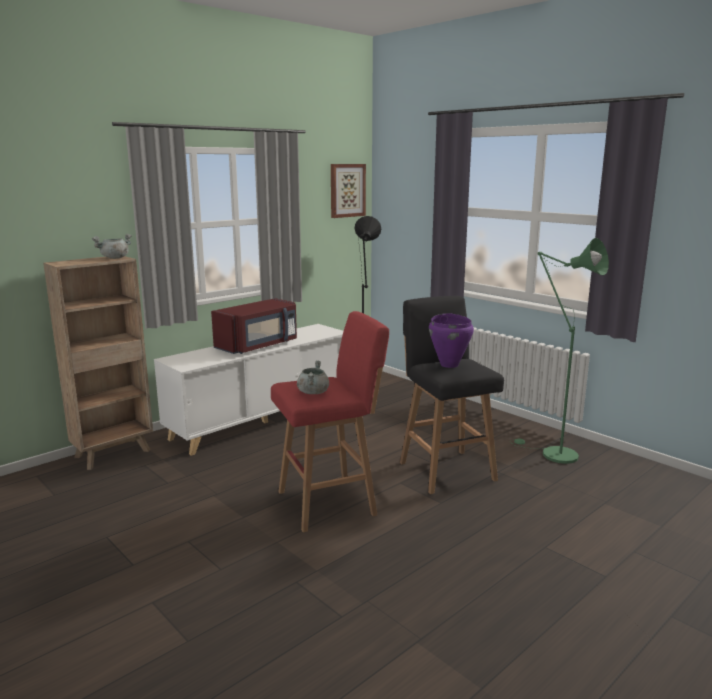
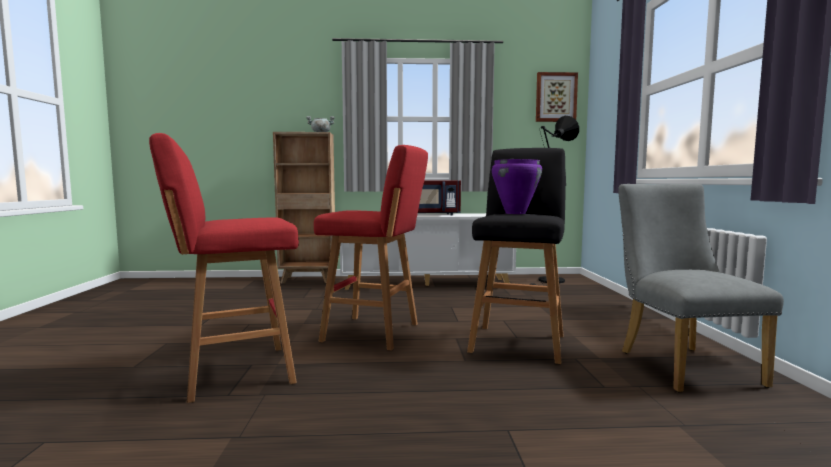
camera: 40 degrees right, 10 degrees down
(300, 596) = (234, 372): none -> red stool
(313, 392) = (349, 211): grey cooking pot -> none
(553, 454) = (681, 364): green floor lamp -> grey chair

